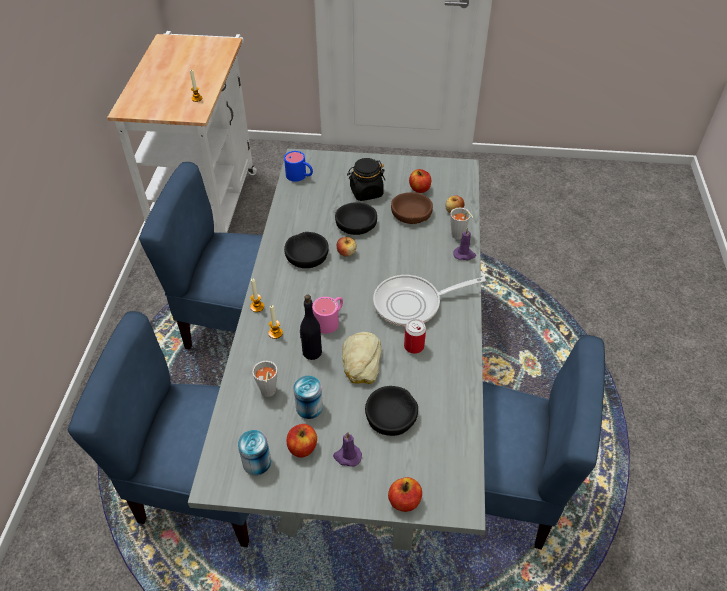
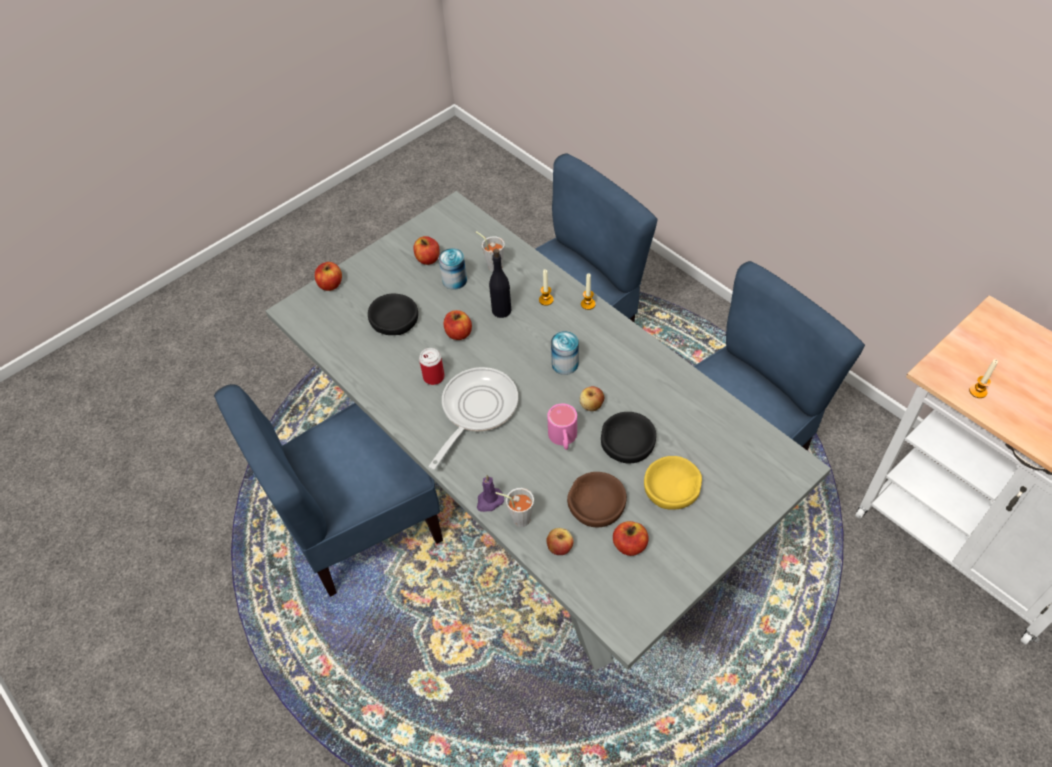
camera: 135 degrees right, 5 degrees up
(256, 462) = (445, 232): can -> can (565, 364)
(300, 176) = (757, 445): blue mug -> none
(307, 254) = (620, 374): black bowl -> none
(330, 320) = (521, 341): pink mug -> pink mug (563, 439)
(347, 456) = (394, 277): purple candle -> none
(360, 362) = (458, 333): bread -> apple
(366, 192) = (672, 487): black jar -> yellow bowl

